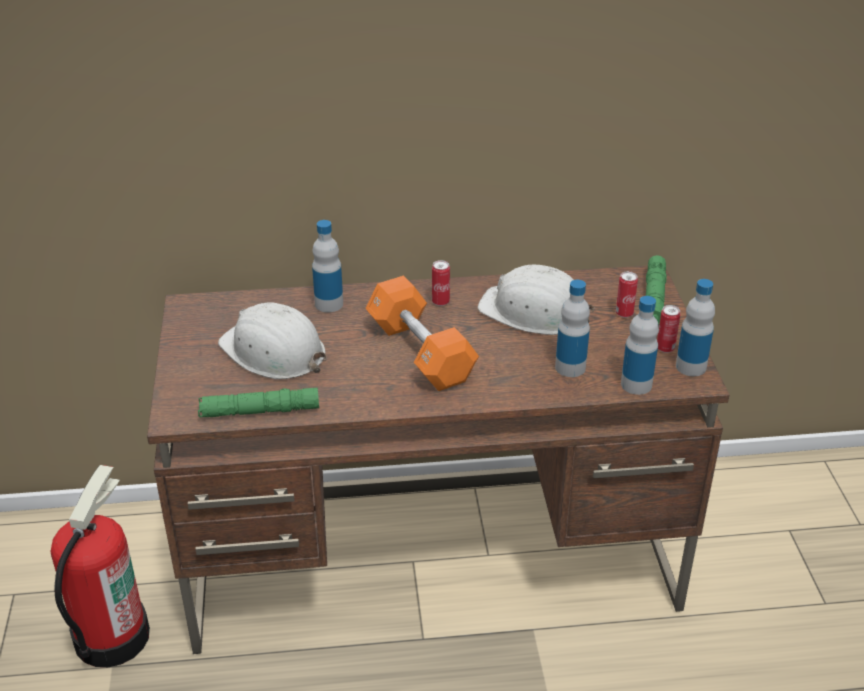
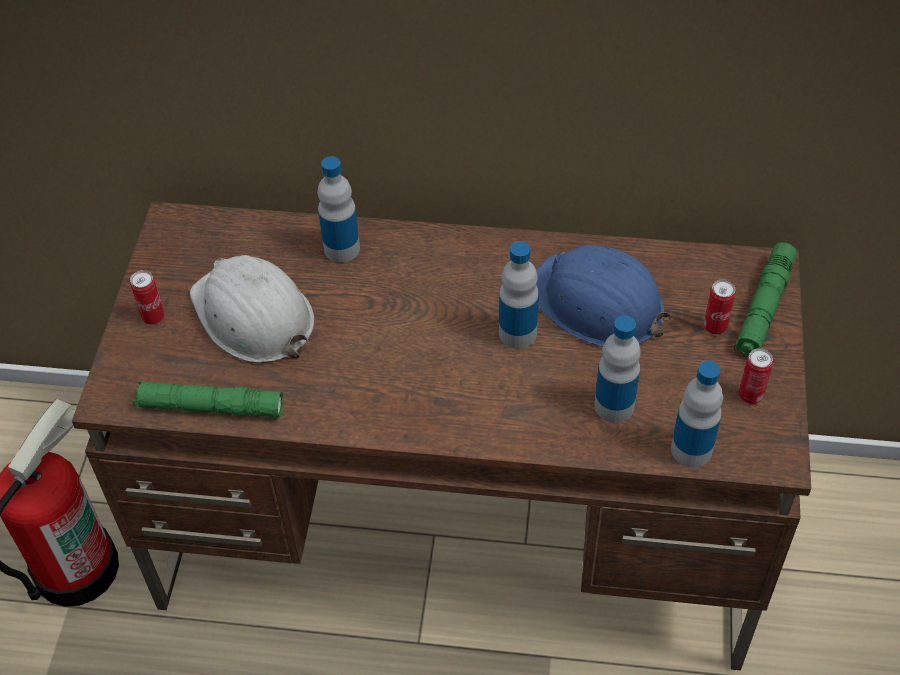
camera: 15 degrees right, 15 degrees up
(420, 352) = (431, 347): orange dumbbell -> none
(440, 302) = (482, 268): can -> can (153, 317)
(534, 312) = (596, 304): white hard hat -> blue hard hat
(691, 366) = (774, 433): bottle -> bottle (517, 333)

